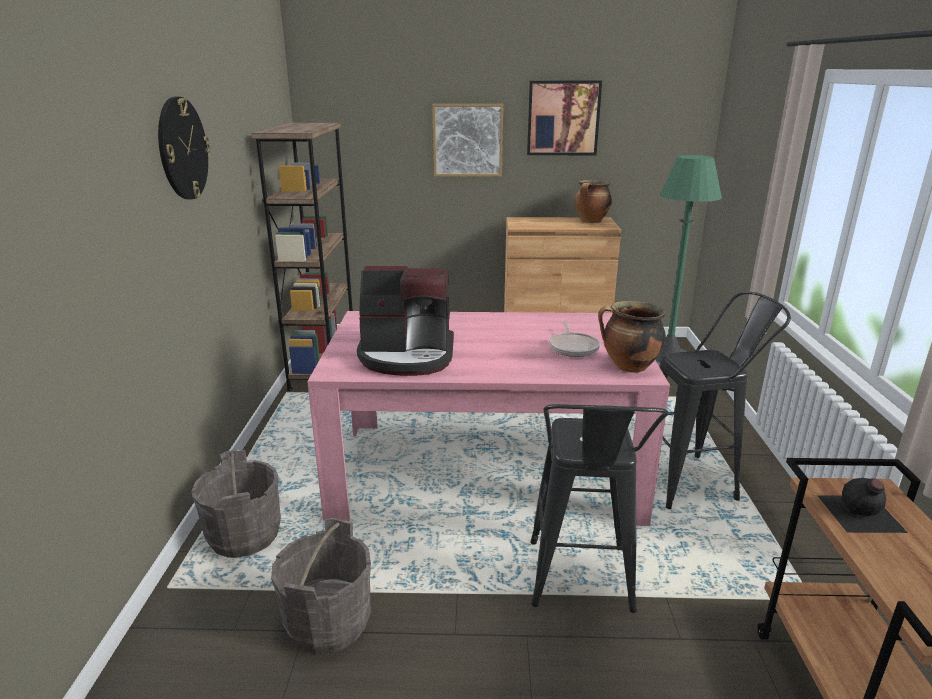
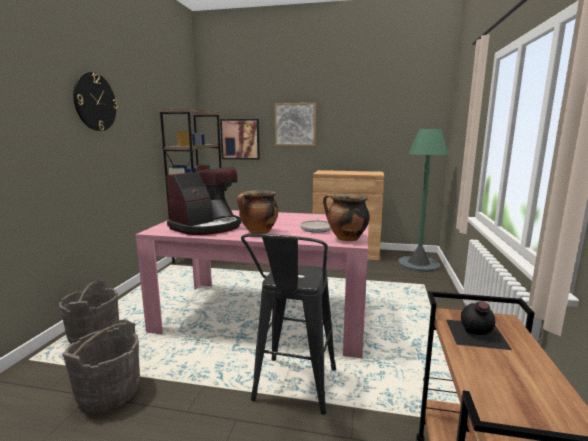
camera: 10 degrees right, 10 degrees down
(407, 356) = (207, 227): coffee machine -> coffee machine turned 60 degrees counterclockwise
(563, 118) = (351, 111): picture -> picture (240, 139)
(591, 221) = (368, 172): cooking pot -> cooking pot (258, 232)
(694, 480) = (408, 333): black stool -> none

